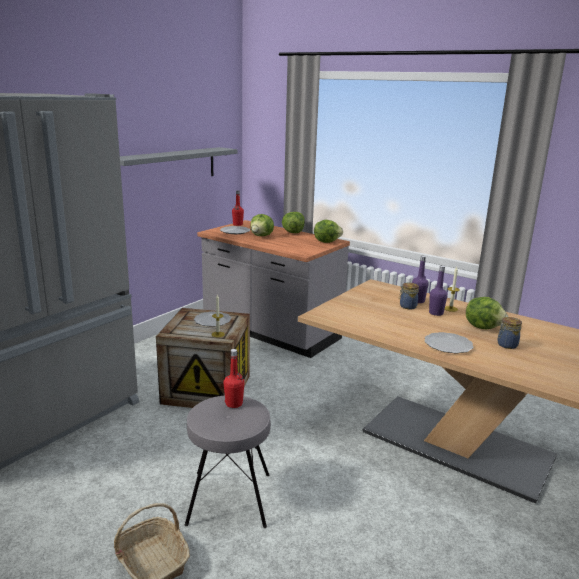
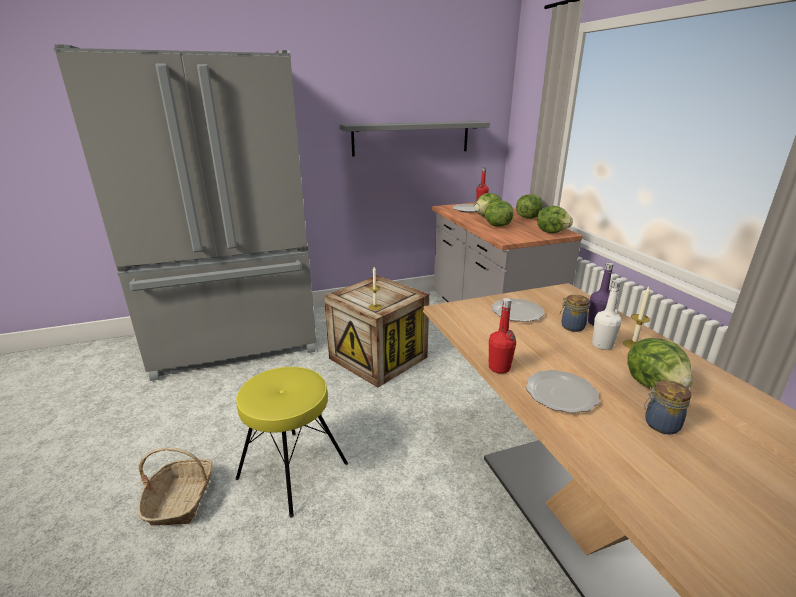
camera: 35 degrees right, 5 degrees up
(212, 320) = (387, 292): plate -> plate (517, 312)
(229, 498) = (292, 470): grey stool -> yellow stool
(234, 404) = (299, 379): red bottle -> red bottle (499, 368)
(279, 242) = (496, 226): none -> lettuce
(436, 313) = (602, 345): purple bottle -> white bottle

